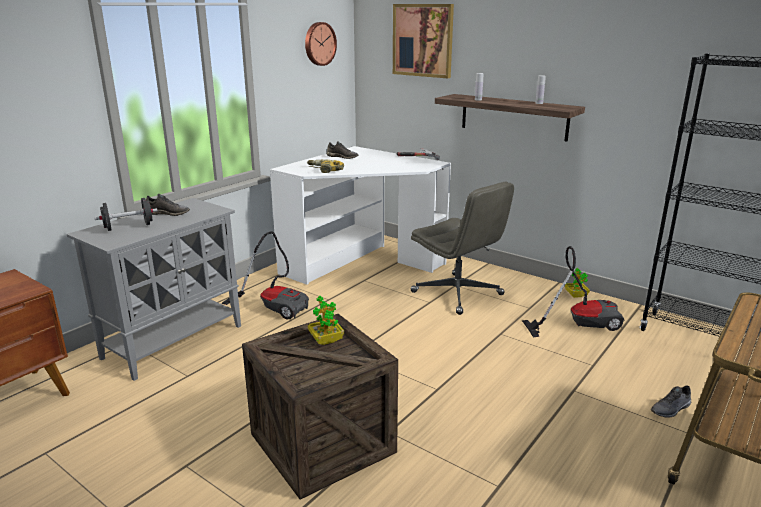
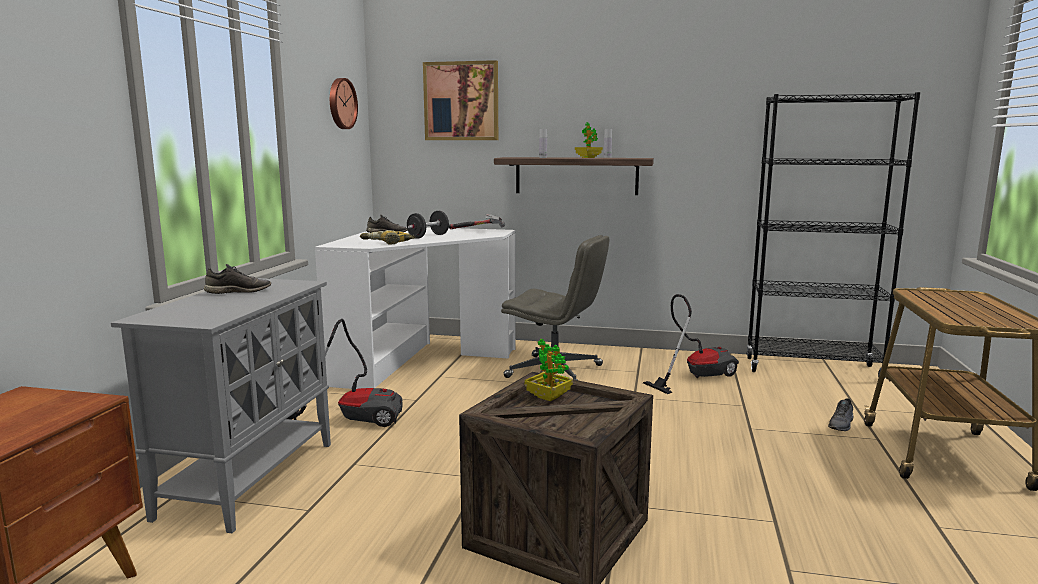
camera: 25 degrees left, 10 degrees down
(128, 227) = (202, 307): black dumbbell -> black dumbbell (428, 236)
(575, 295) = (668, 355): potted plant -> potted plant (588, 157)

